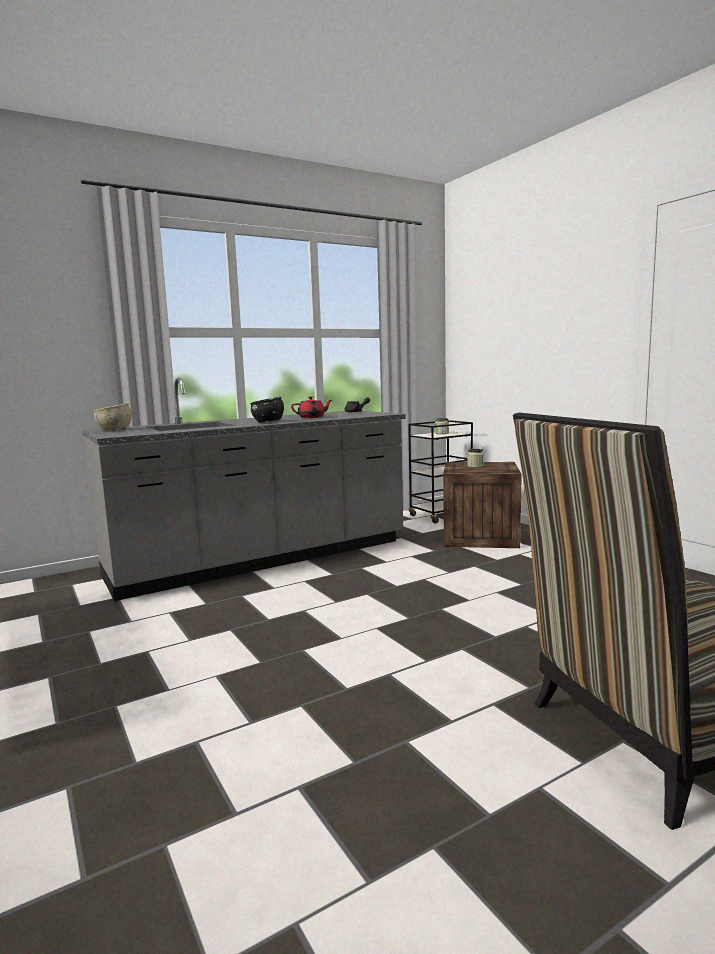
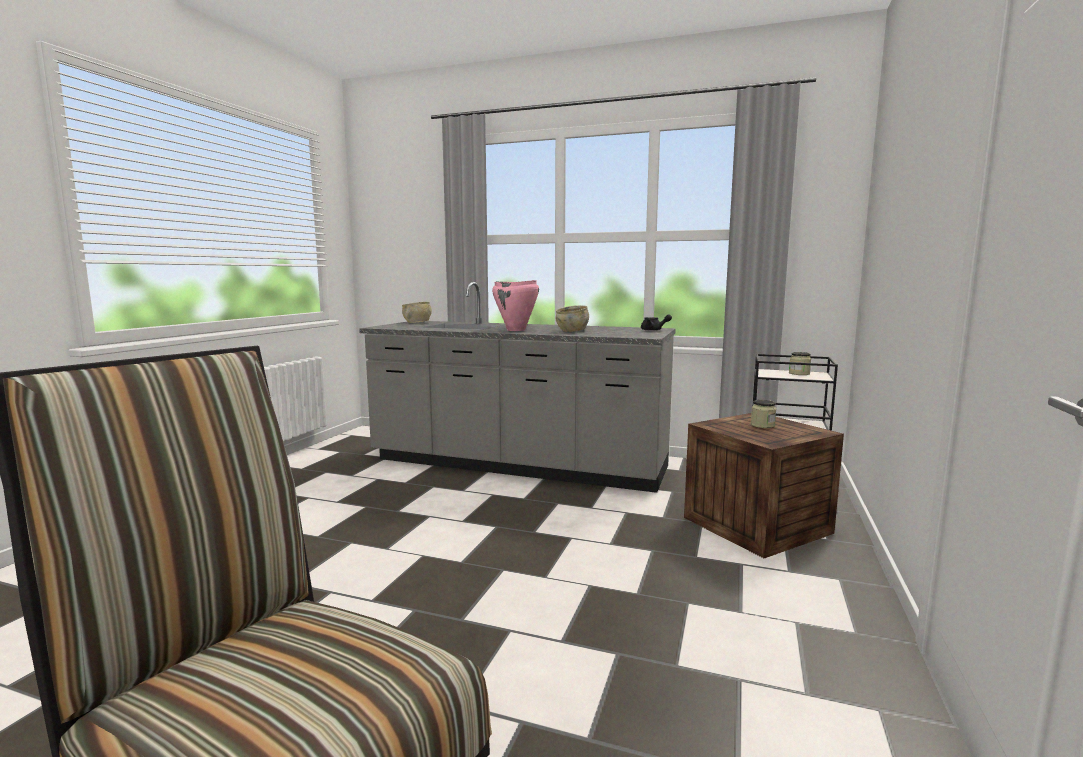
camera: 50 degrees right, 0 degrees up
(268, 422) = (516, 330): black bowl -> pink cooking pot
(312, 417) = (572, 331): red teapot -> beige bowl

